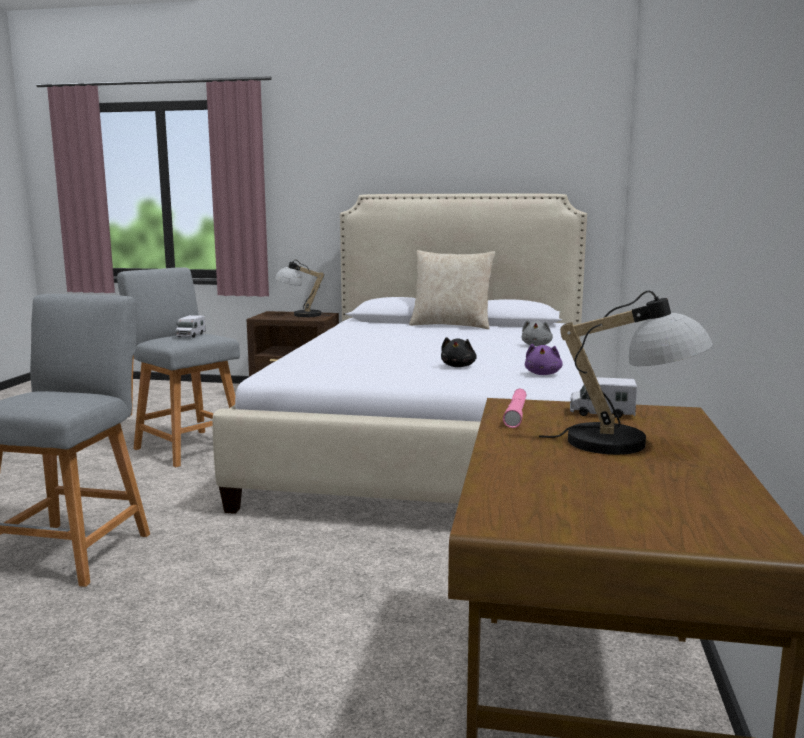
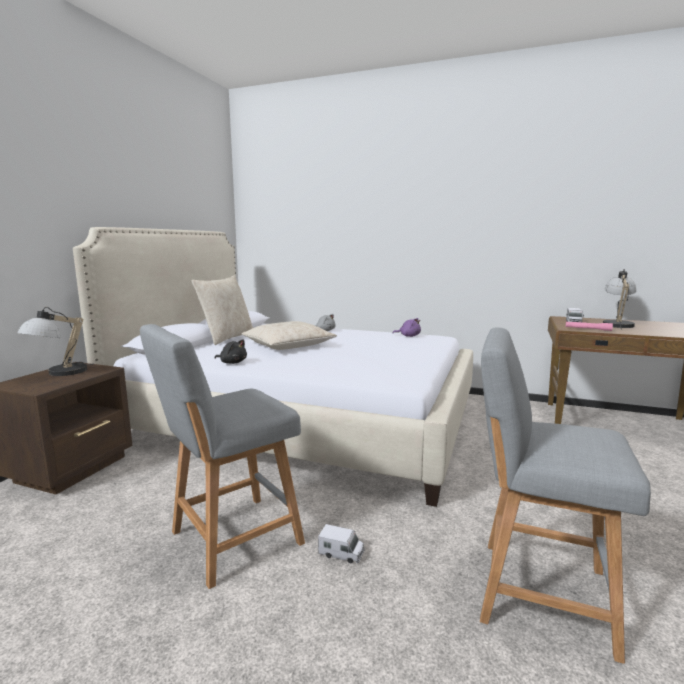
camera: 80 degrees left, 0 degrees up
(190, 335) = (240, 399): toy truck -> toy truck (341, 554)
(425, 340) = (288, 345): none -> beige pillow
(458, 366) = (384, 345): black plush toy -> black plush toy (232, 362)

